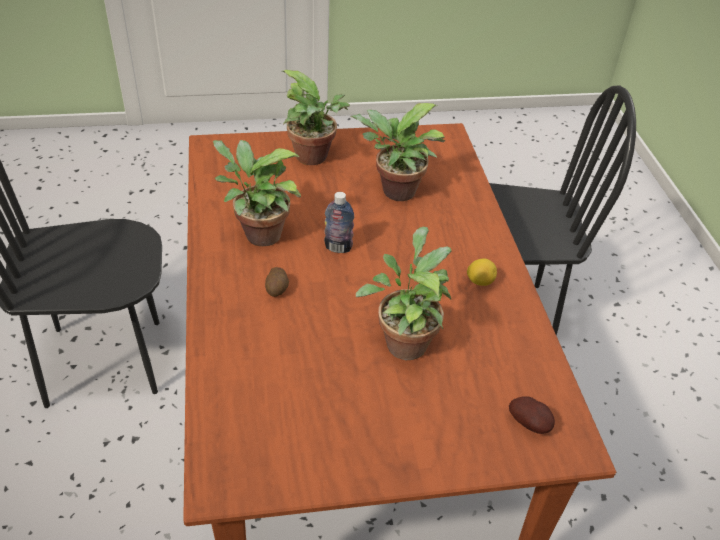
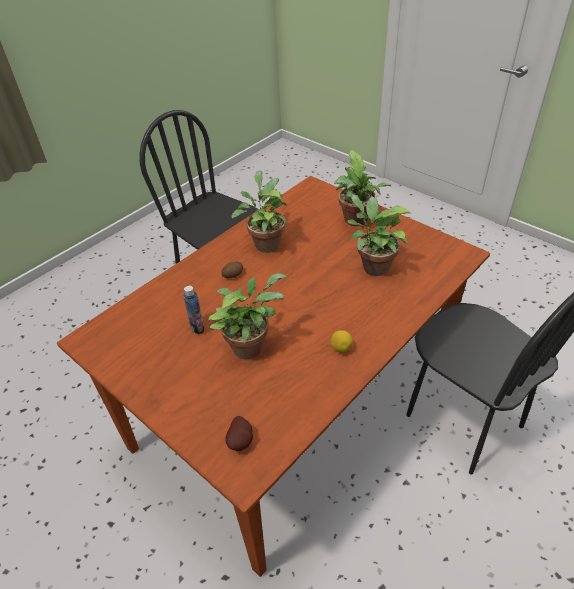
camera: 55 degrees right, 0 degrees up
(338, 247) = (293, 275): bottle -> bottle (197, 327)

